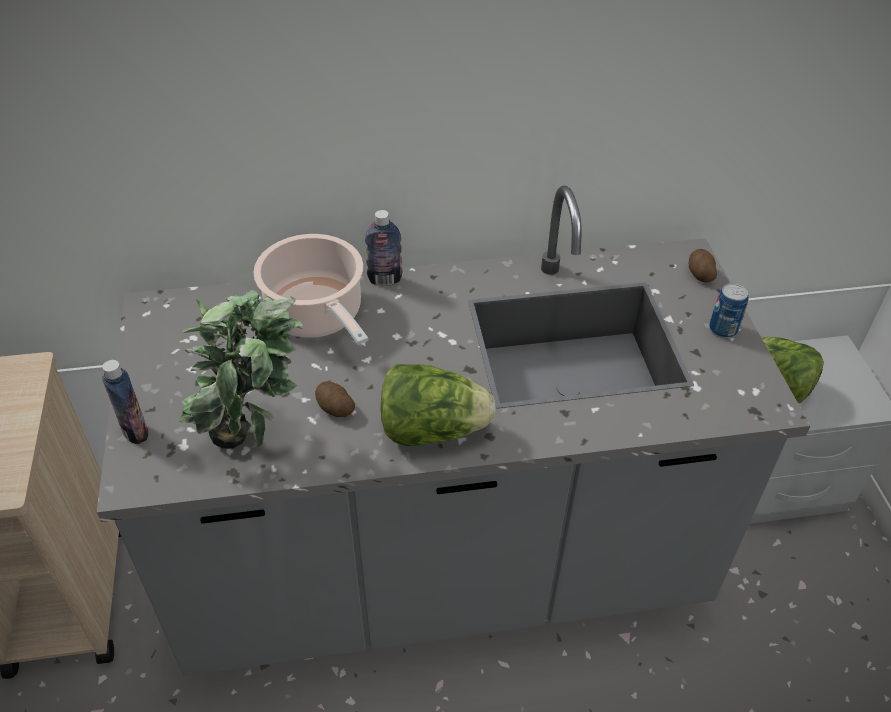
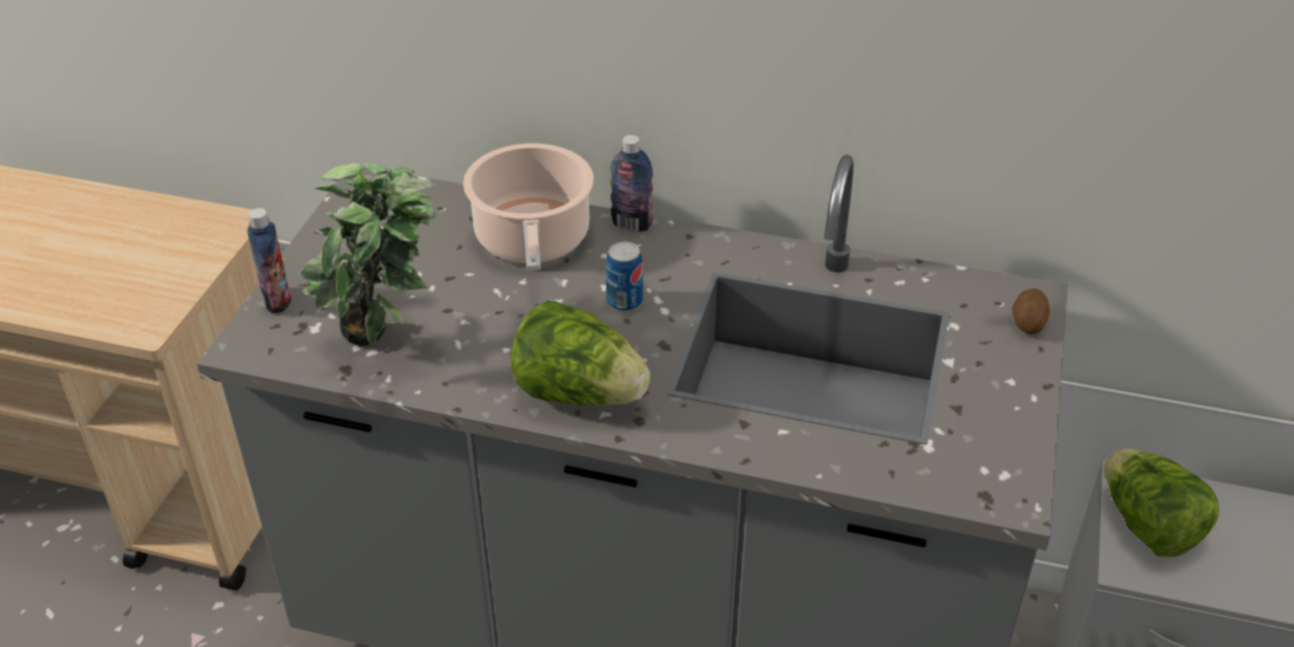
camera: 25 degrees right, 5 degrees down
(334, 408) = (489, 340): potato -> none
(723, 329) = (1012, 394): can -> can (624, 302)

